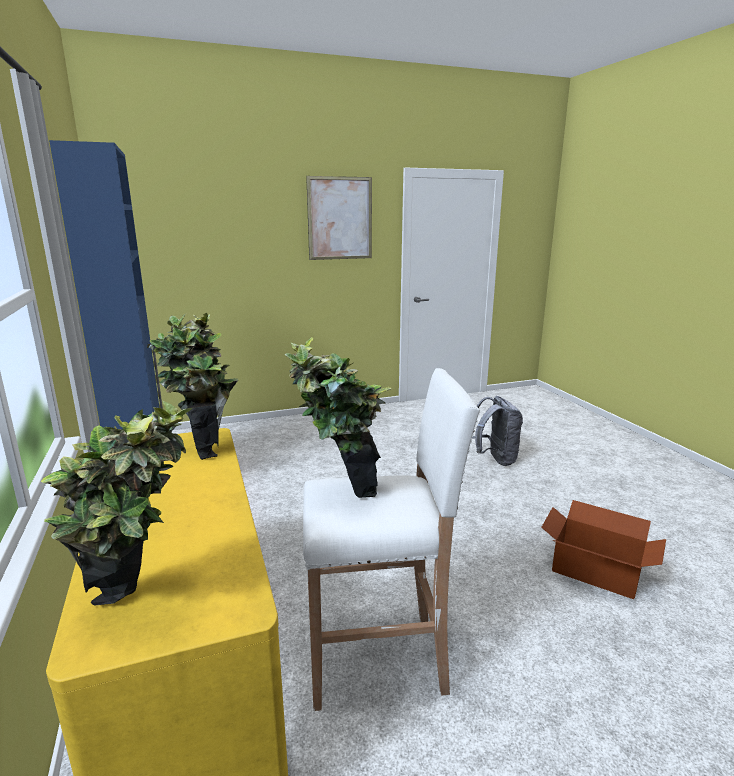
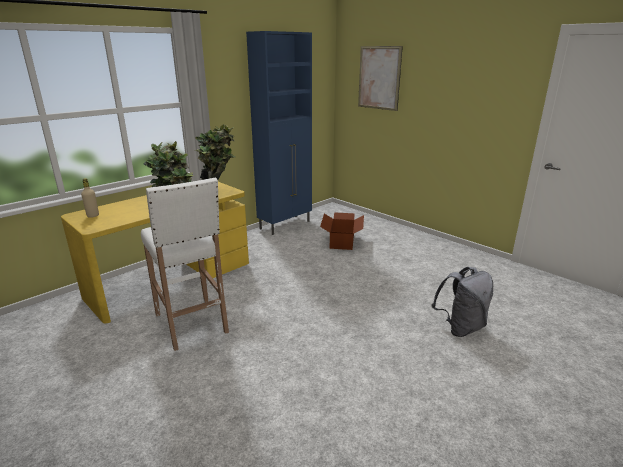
camera: 65 degrees right, 5 degrees up
(144, 607) = (93, 215): potted plant -> beige bottle
(340, 218) = (483, 76): picture -> picture (379, 78)
(596, 572) = (321, 404): cardboard box -> cardboard box (341, 241)

